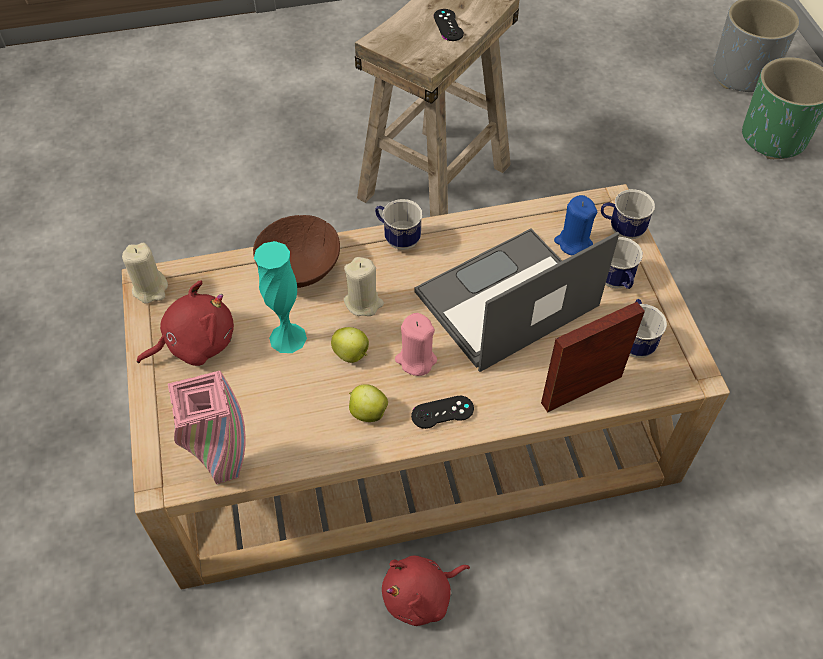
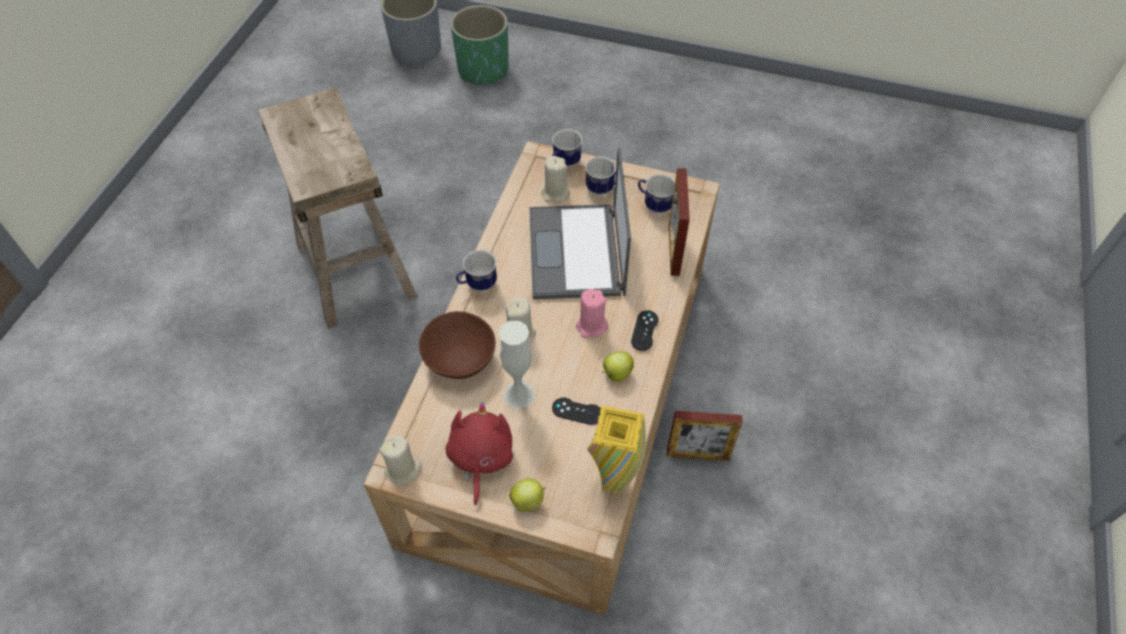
camera: 60 degrees left, 0 degrees up
(225, 471) = (612, 483): pink vase -> yellow vase
(288, 338) = (519, 394): turquoise vase -> white vase
(352, 354) = (561, 361): apple -> apple (528, 501)
(421, 596) = (697, 455): red plush toy -> picture frame
(448, 25) = (326, 141): black game controller -> black game controller (577, 411)
(573, 243) = (555, 193): blue candle -> beige candle

